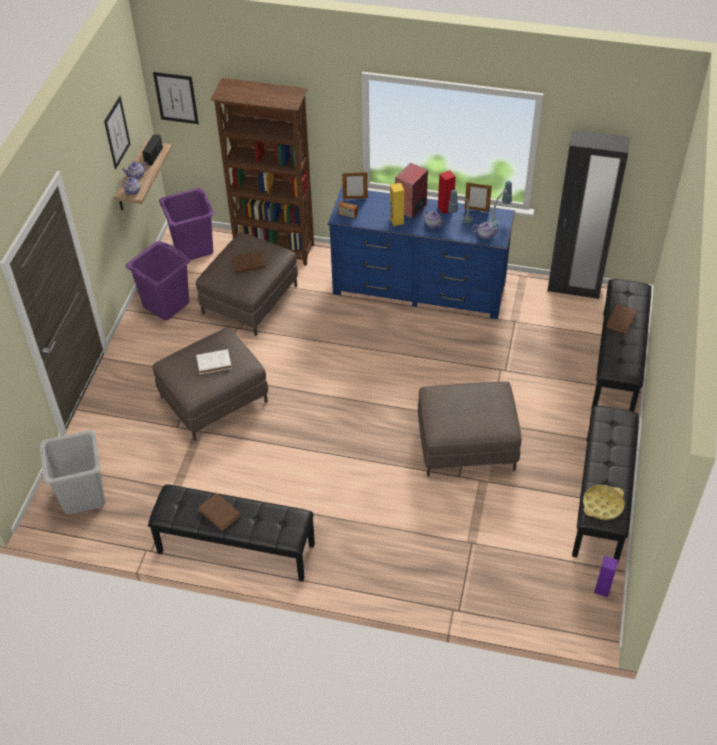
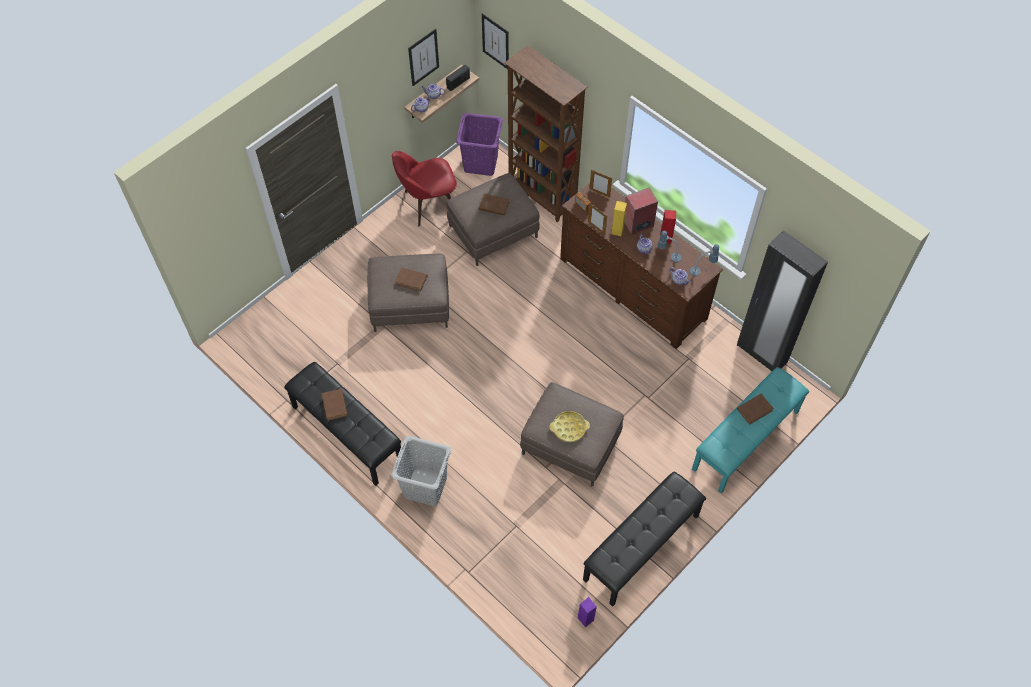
camera: 30 degrees right, 10 degrees up
(82, 495) = (272, 333): grey laundry basket -> grey laundry basket (425, 486)
(165, 304) = (428, 204): purple laundry basket -> red chair
(215, 363) = (412, 280): white book -> brown book
(419, 288) = (632, 288): blue dresser -> brown dresser
(476, 210) = (690, 252): picture frame -> picture frame (596, 228)
(602, 505) = (614, 557): yellow tray -> yellow tray (569, 428)
(618, 363) = (746, 440): black bench -> turquoise bench

